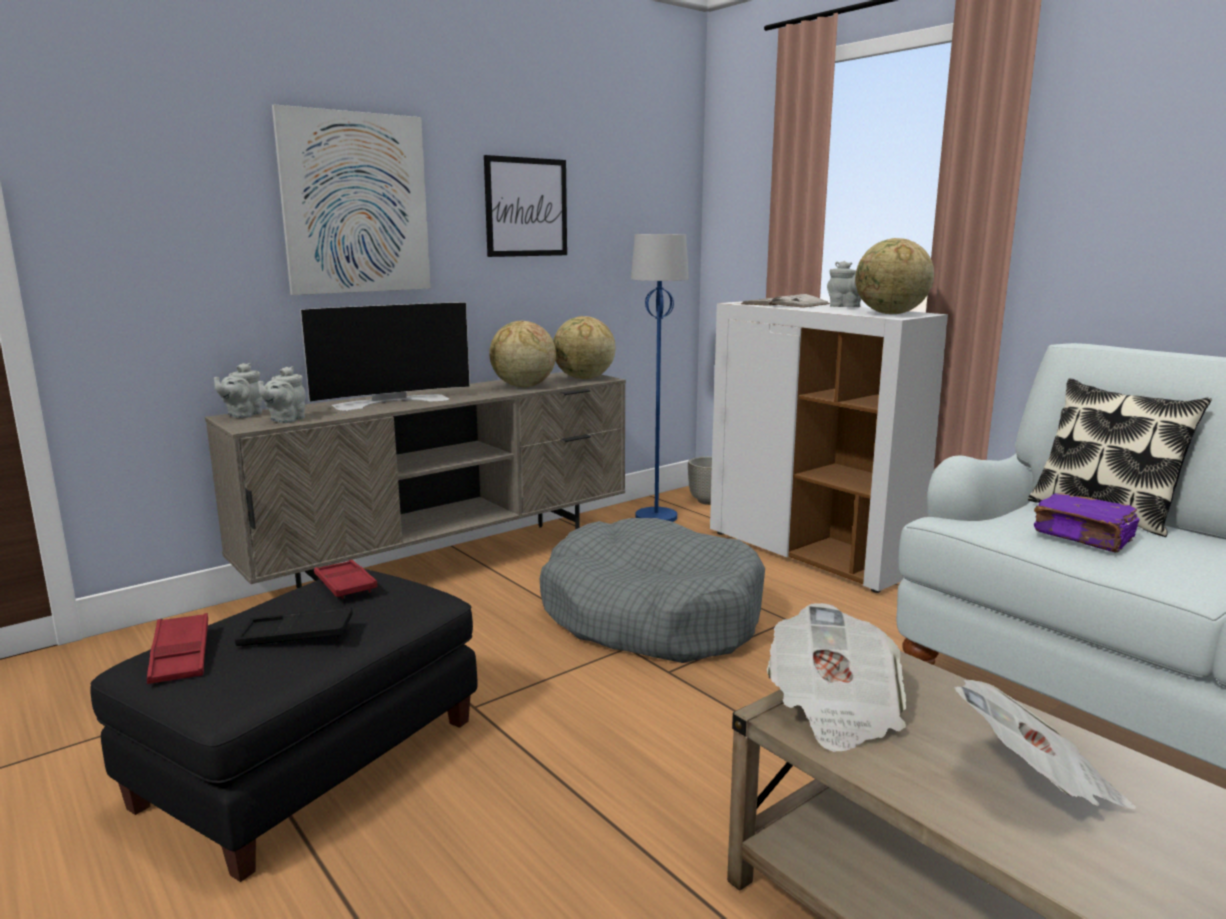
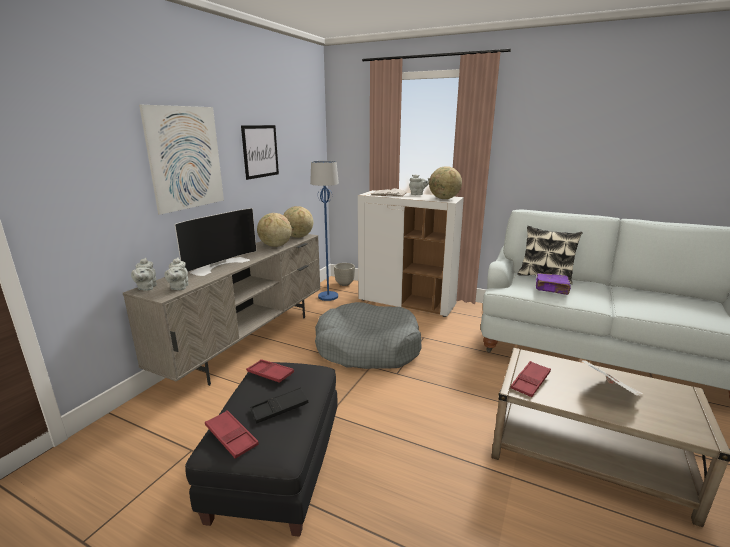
camera: 25 degrees left, 5 degrees up
(834, 710) = (530, 382): newspaper -> red tray

